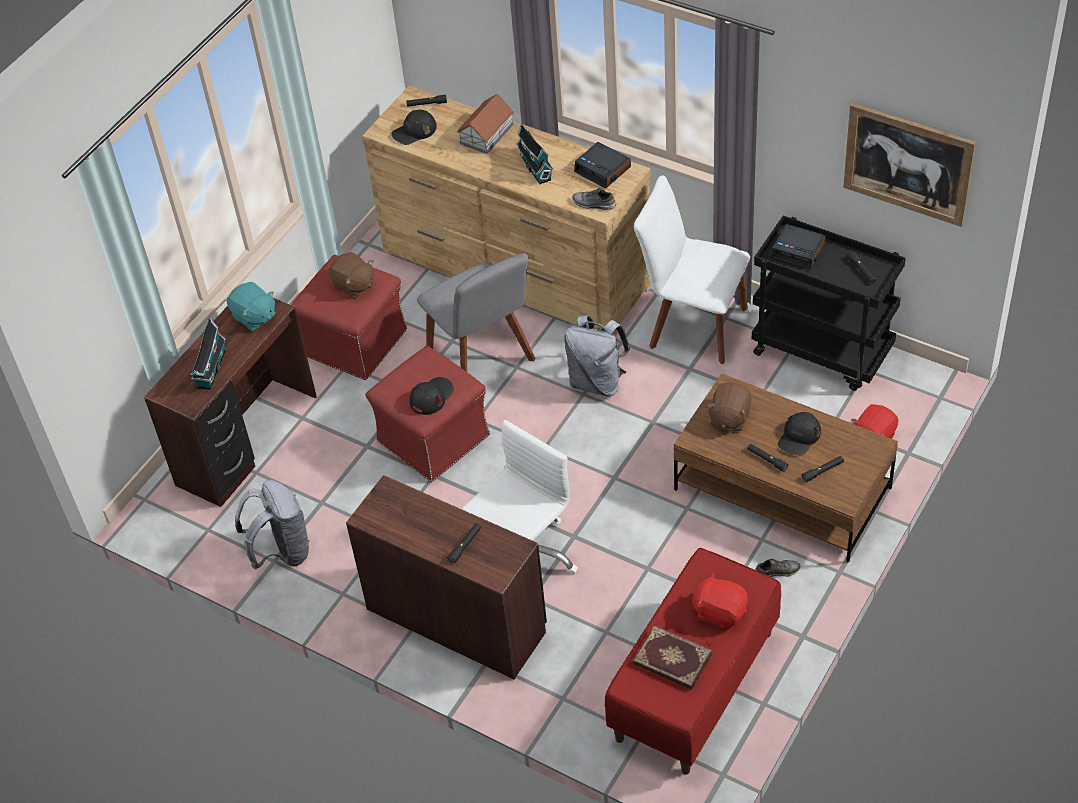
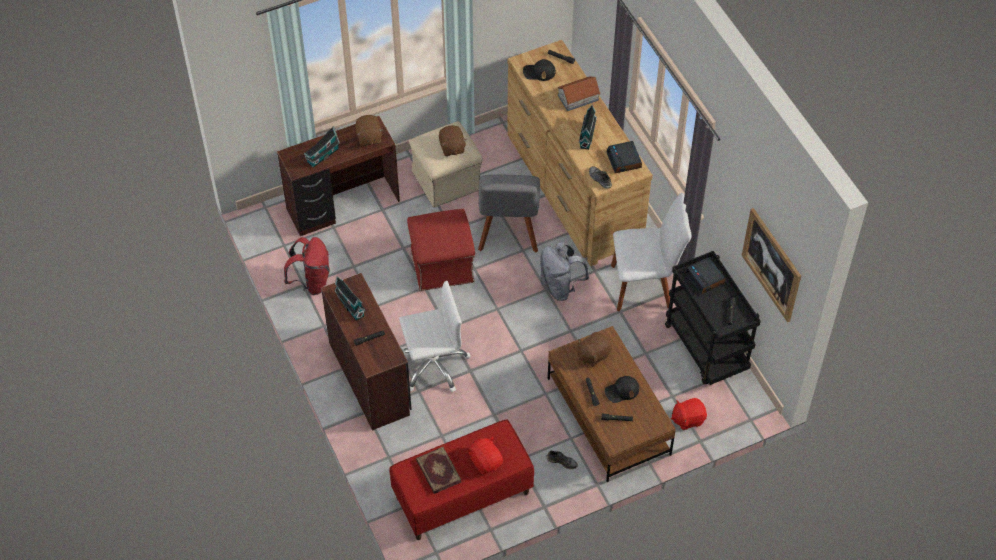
camera: 30 degrees right, 5 degrees up
(254, 317) = (369, 137): turquoise plush toy -> brown plush toy
(282, 552) = (311, 282): grey backpack -> red backpack
(355, 341) = (447, 180): red ottoman -> beige ottoman
(403, 521) = (350, 305): none -> toy house
(431, 396) = (438, 241): black cap -> none
(693, 325) = (645, 286): white chair -> white chair turned 120 degrees clockwise

